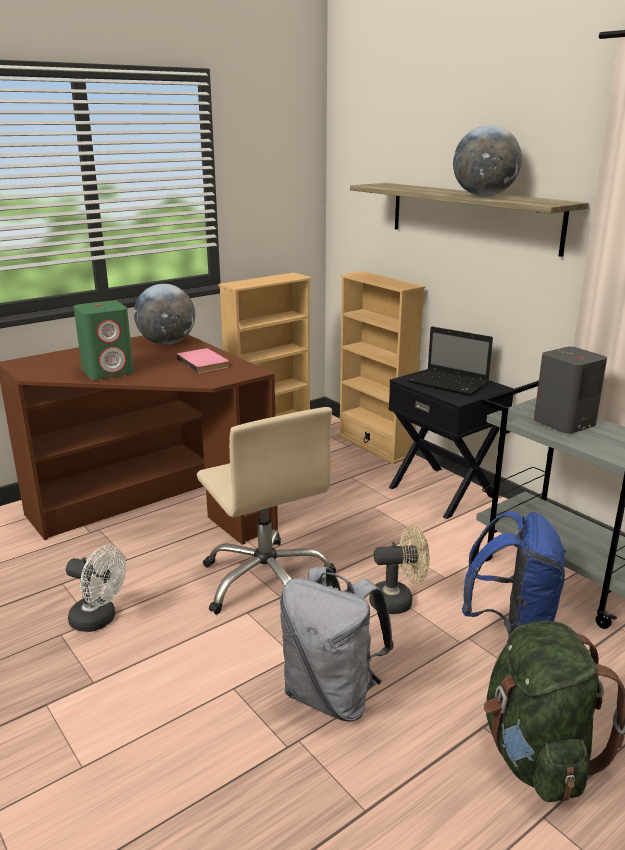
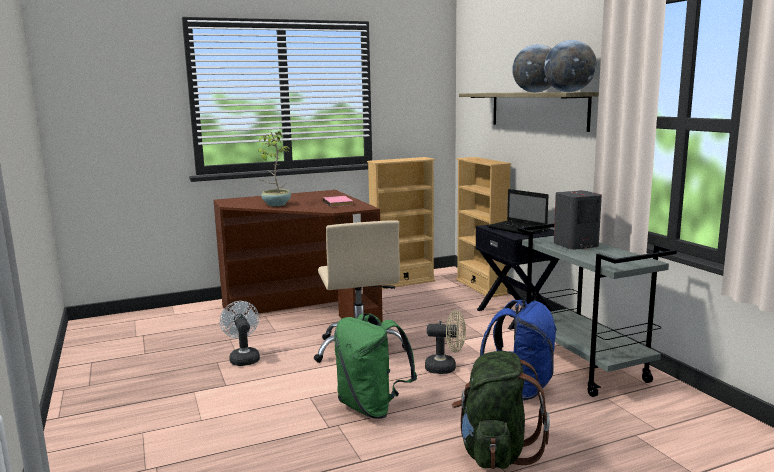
camera: 15 degrees right, 10 degrees down
(99, 620) = (243, 358): white fan -> white fan turned 150 degrees counterclockwise
(108, 371) = (276, 204): green speaker -> potted plant
(167, 343) = (323, 195): globe -> globe (568, 92)
(332, 695) = (372, 408): grey backpack -> green backpack

